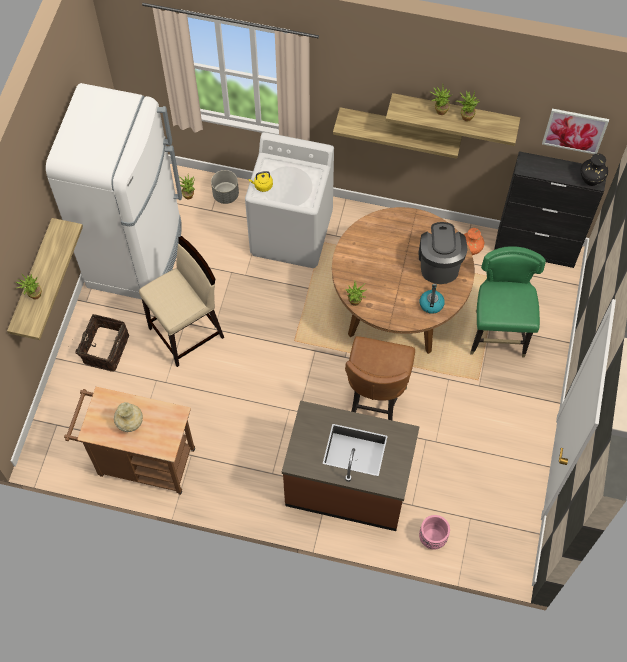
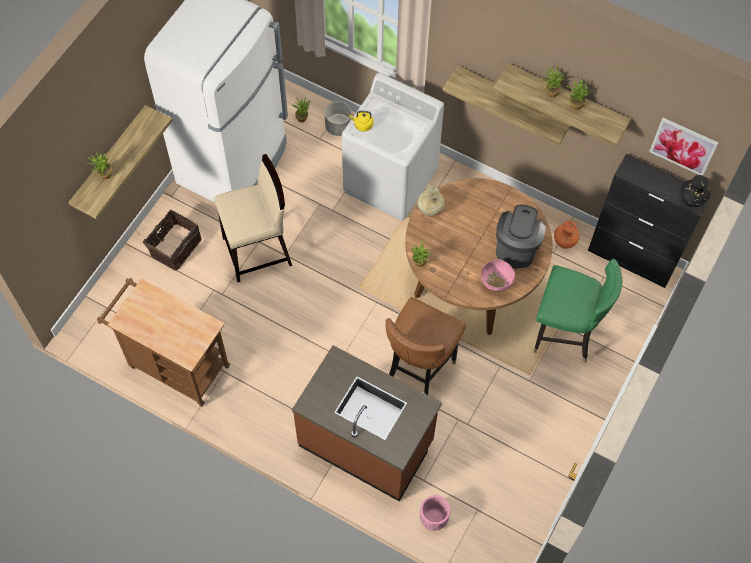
camera: 15 degrees right, 0 degrees up
(130, 424) = (161, 323): beige vase -> beige vase (429, 210)
(431, 303) = (495, 284): kettle -> pink bowl
(497, 335) = (564, 335): green chair -> green chair turned 90 degrees clockwise

